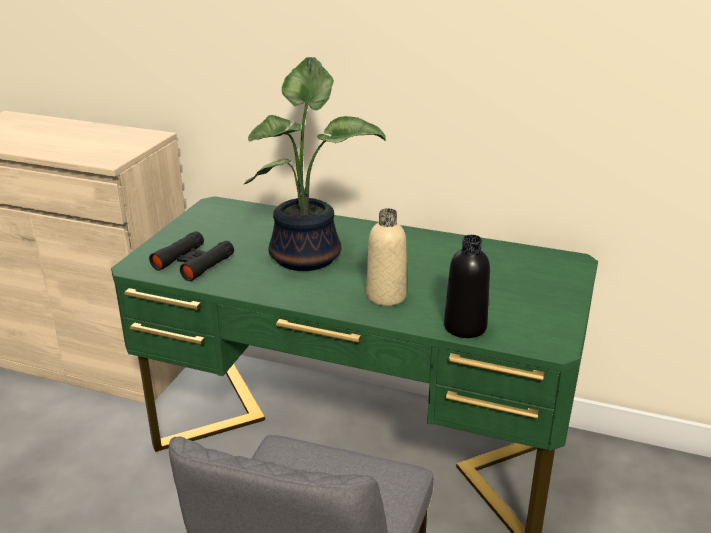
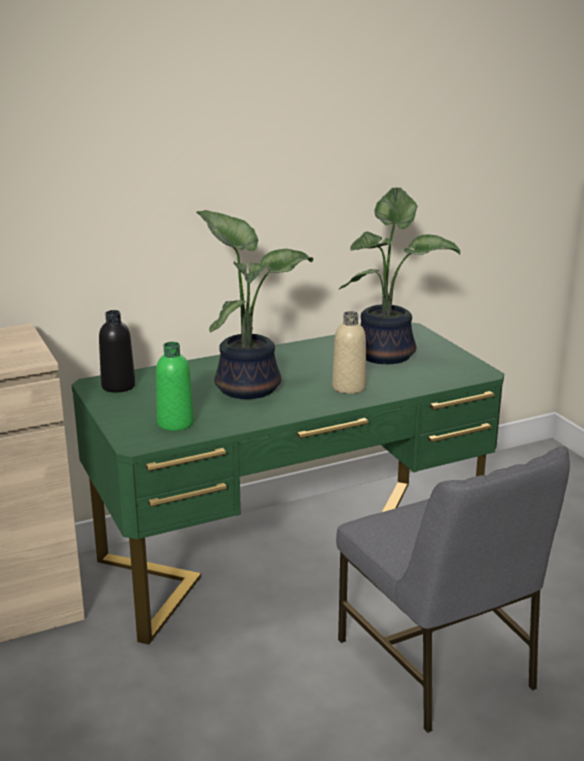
camera: 45 degrees left, 5 degrees down
(193, 262) = (175, 423): black binoculars -> green bottle
(465, 327) = (424, 383): black bottle -> black bottle (118, 386)
(494, 279) = (388, 354): none -> potted plant

